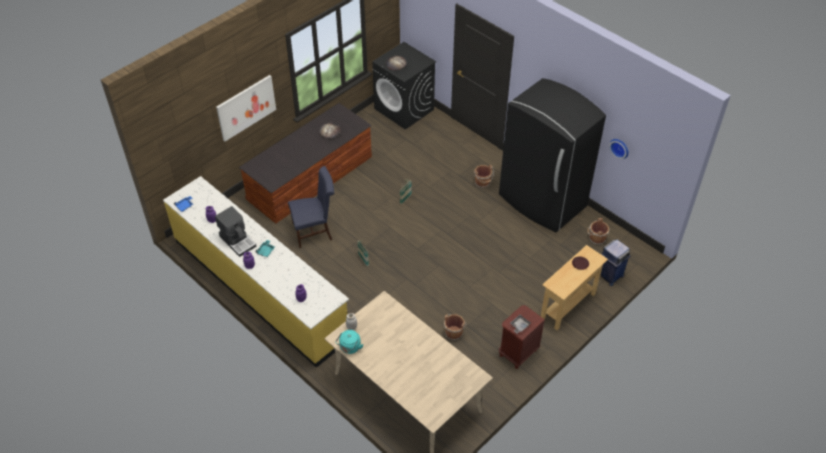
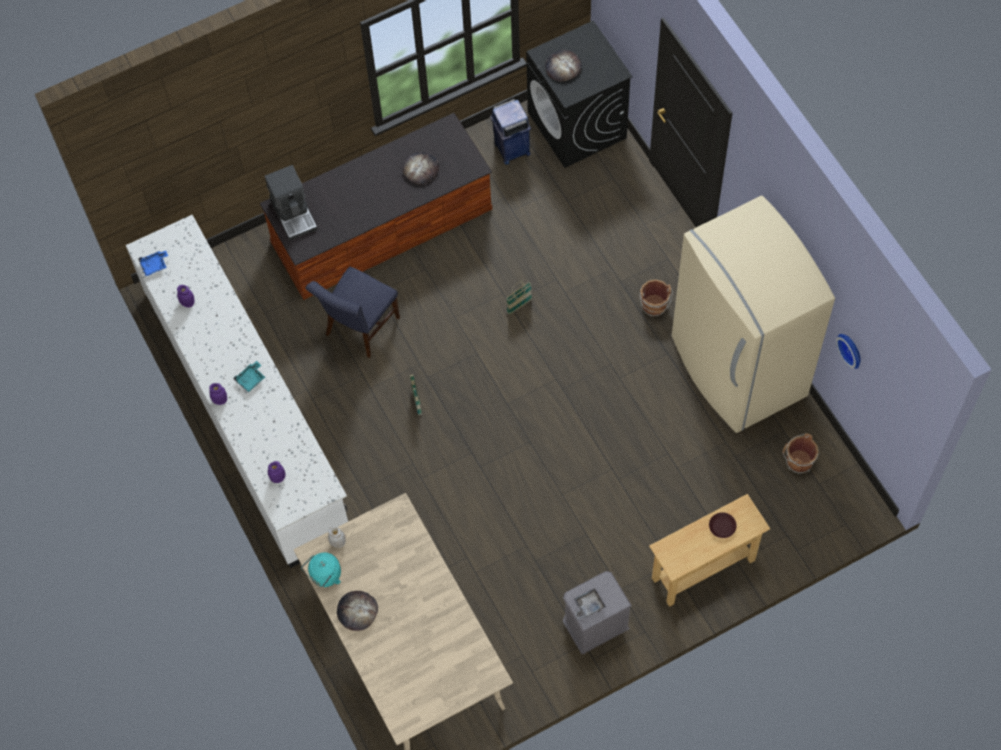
camera: 20 degrees right, 15 degrees up
(238, 241) = (215, 350): coffee machine -> coffee machine (294, 214)
(246, 107) = (282, 120): picture -> none
(260, 288) = (247, 411): yellow counter -> white counter
(315, 231) = (359, 329): blue chair -> blue chair turned 120 degrees clockwise
(378, 362) = (357, 611): none -> bread
(454, 332) = (511, 566): brown bucket -> none
(518, 353) = (594, 628): brown nightstand -> grey nightstand
(542, 202) = (737, 368): black fridge -> beige fridge
(609, 276) = (791, 534): blue trash can -> blue trash can (511, 149)

